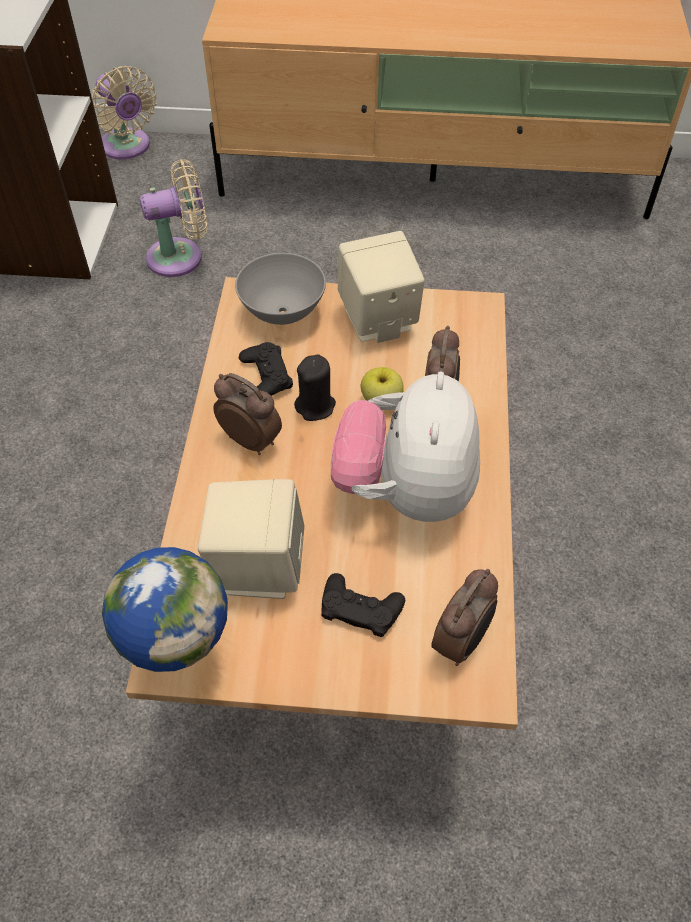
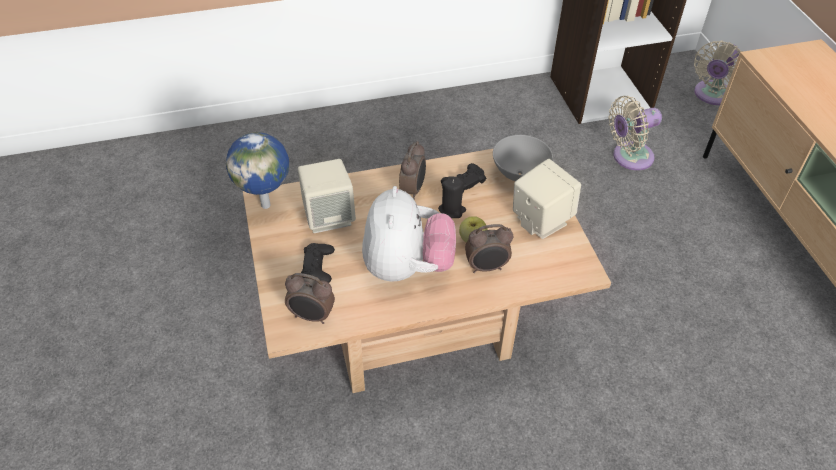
camera: 70 degrees right, 5 degrees down
(181, 257) = (629, 157): beige fan -> beige fan turned 105 degrees clockwise
(405, 491) = (407, 267): plush toy -> plush toy turned 105 degrees clockwise

